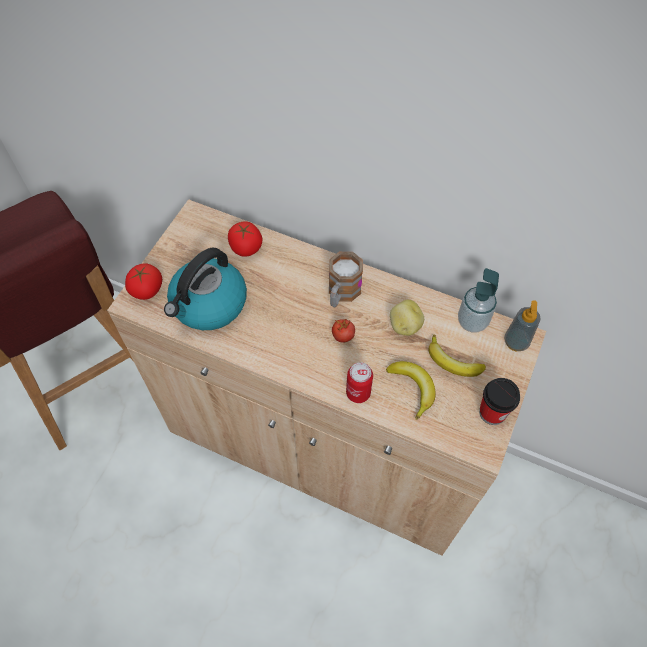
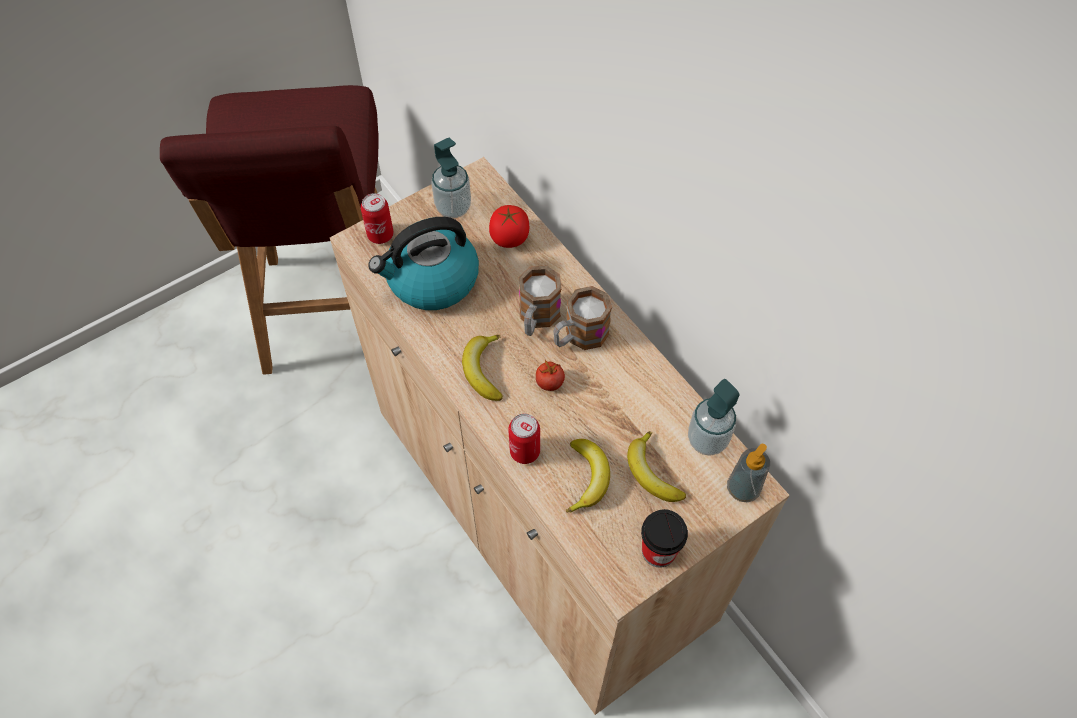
camera: 30 degrees right, 0 degrees up
(147, 290) = (380, 235): tomato -> can
(190, 245) = (453, 207): none -> soap dispenser
(290, 350) = (483, 370): none -> banana
(303, 295) = (536, 318): none -> mug
(404, 326) = (625, 406): potato -> none

